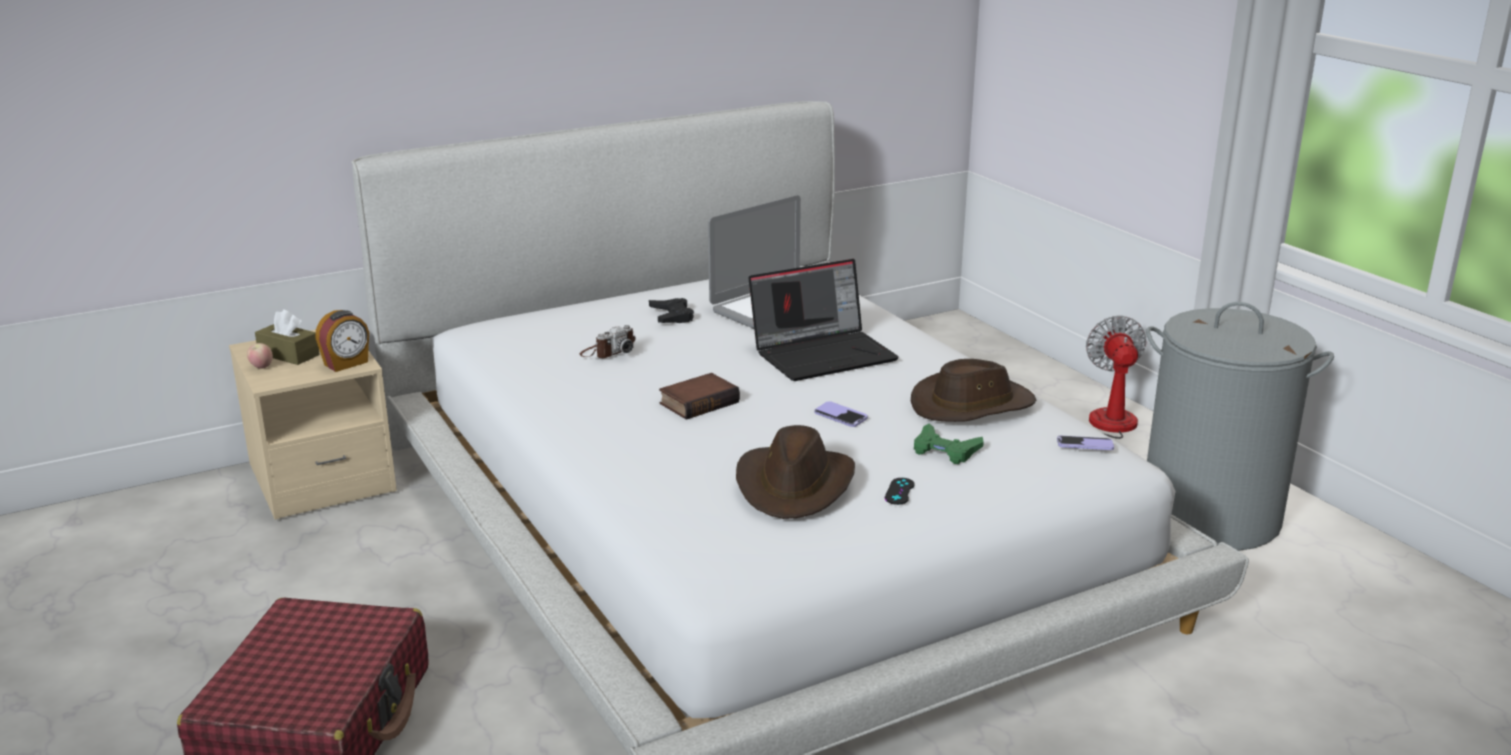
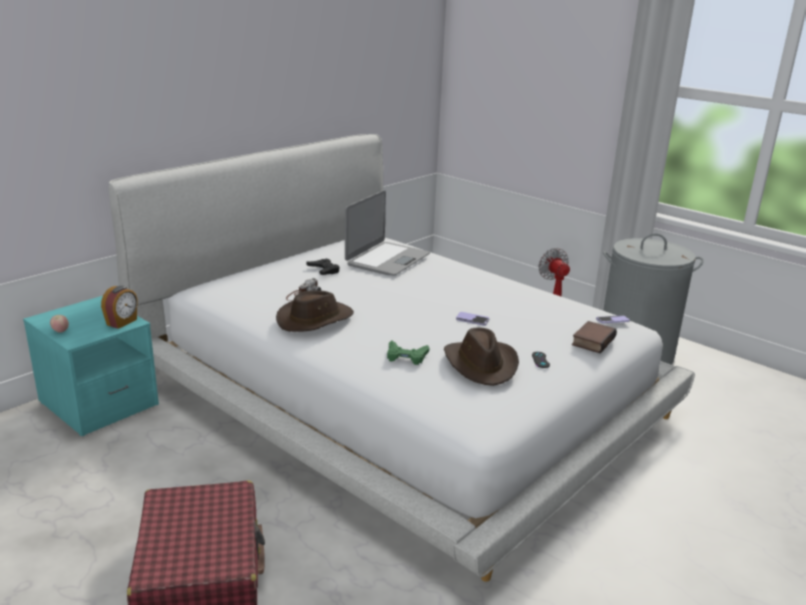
camera: 20 degrees left, 0 degrees up
(289, 354) = (74, 320): brown tissue box -> none
(322, 479) = (98, 404): beige nightstand -> turquoise nightstand
(699, 402) = (384, 321): book -> book (592, 341)
(824, 354) = (432, 284): laptop -> none
(945, 450) = (545, 332): green game controller -> green game controller (406, 356)
(972, 405) = (537, 305): brown hat -> brown hat (315, 319)

